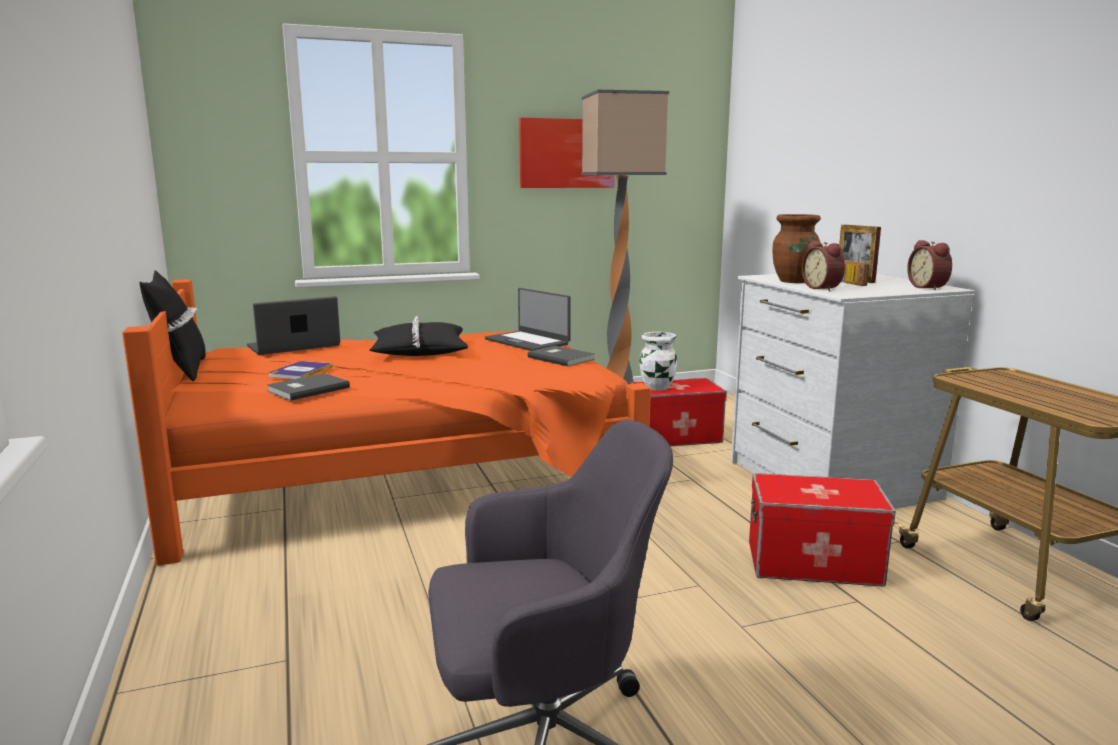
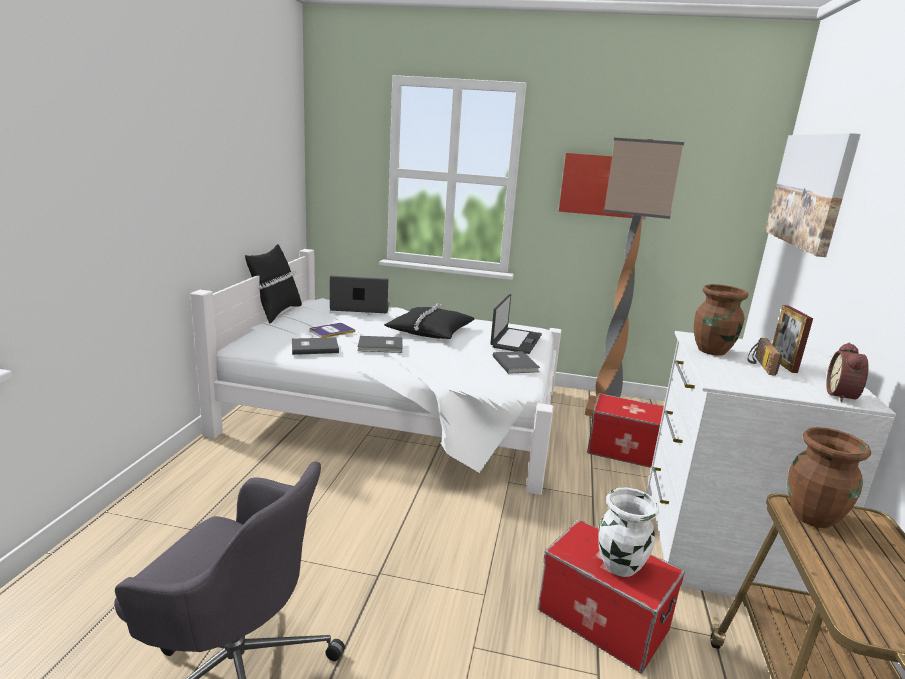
camera: 30 degrees right, 5 degrees up
(392, 372) = (381, 346): none -> grey book
(405, 467) = (400, 412): orange bed -> white bed
(528, 341) = (515, 341): laptop -> laptop turned 150 degrees counterclockwise
(657, 387) = (613, 405): white vase -> white vase (619, 566)
(780, 134) = (810, 190): none -> picture
(823, 288) = (718, 368): alarm clock -> none
(976, 380) = (813, 517): none -> brown vase

